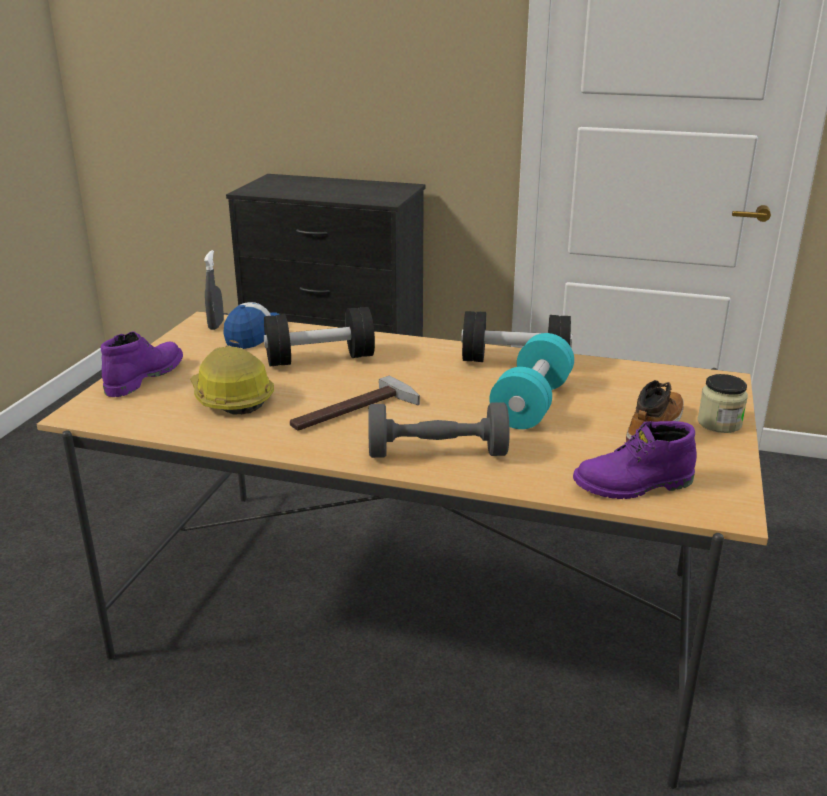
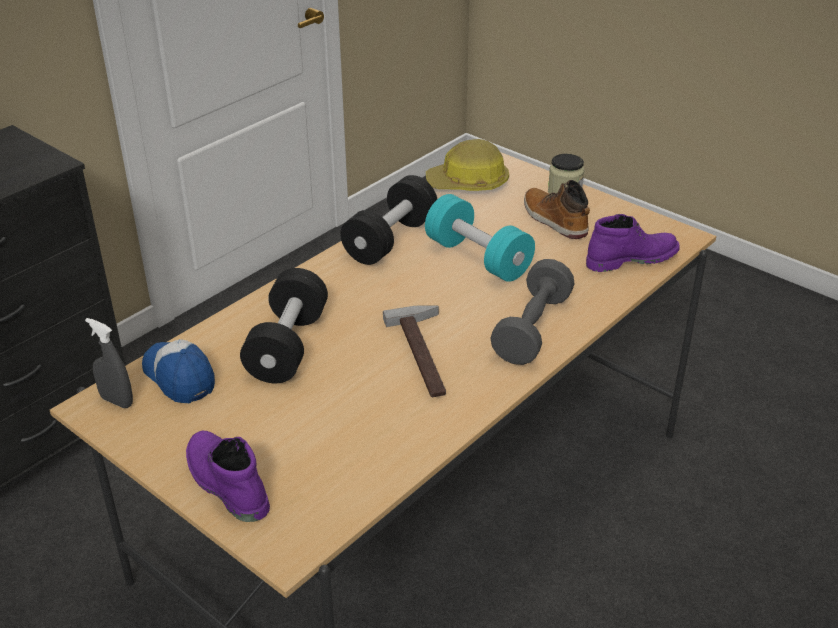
camera: 65 degrees left, 10 degrees up
(231, 397) = (334, 425): hard hat -> hard hat (468, 183)
(633, 485) = (631, 259): purple boot -> purple boot turned 120 degrees counterclockwise

